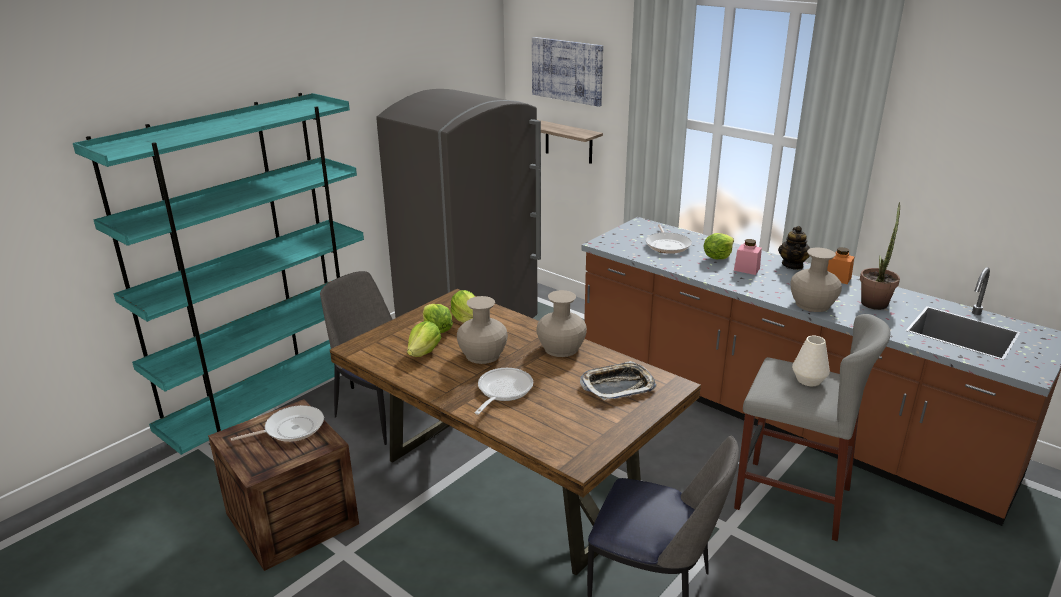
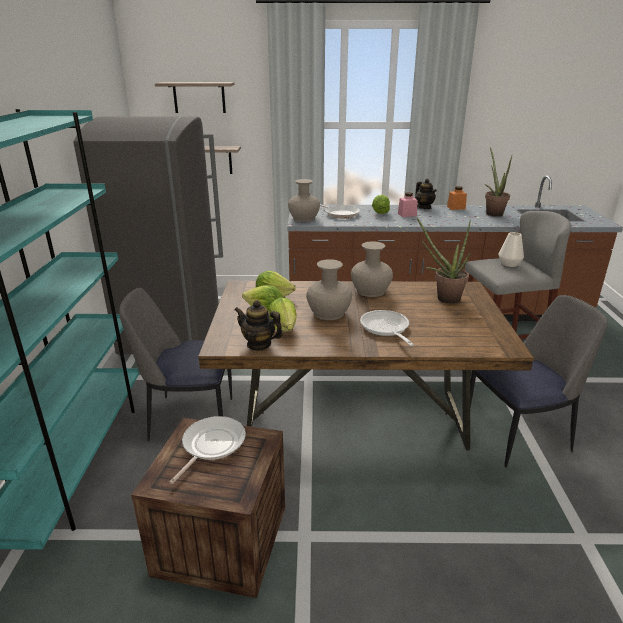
camera: 40 degrees left, 0 degrees up
(382, 359) = (259, 344): none -> teapot
(567, 70) = (199, 97): picture -> shelf
(617, 386) = (443, 298): tray -> potted plant
(812, 304) = (471, 221): beige vase -> beige vase (304, 218)

